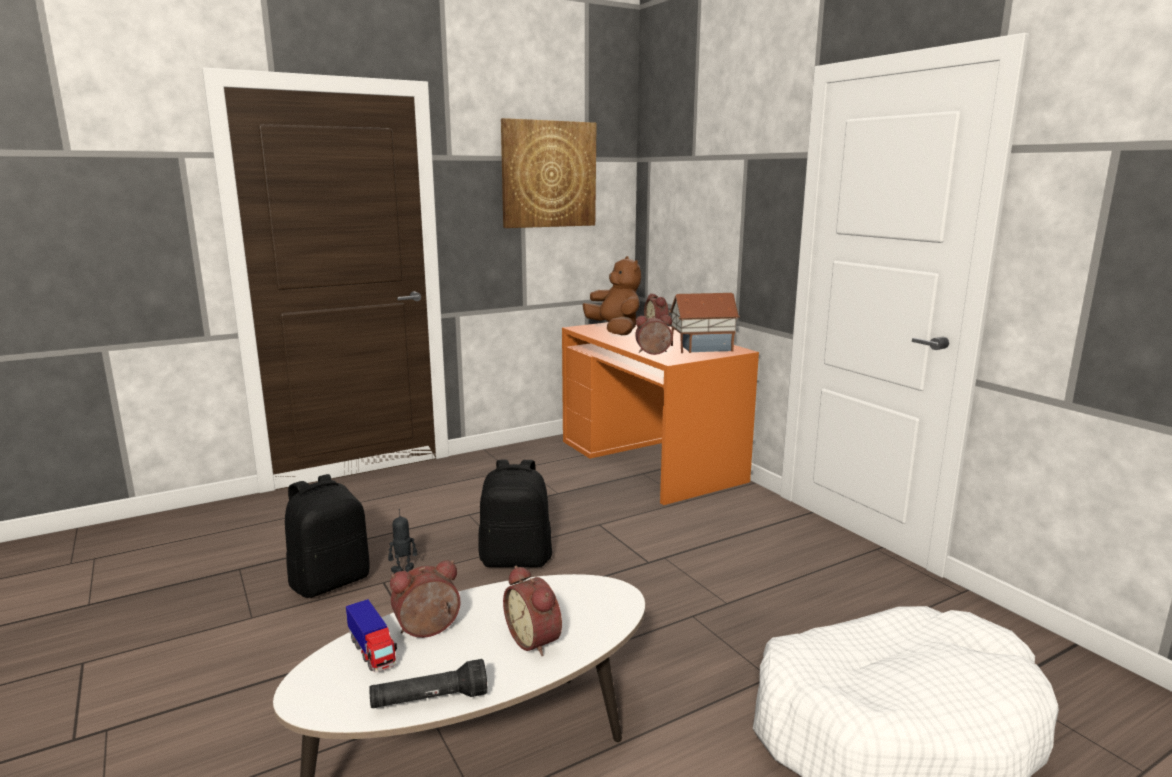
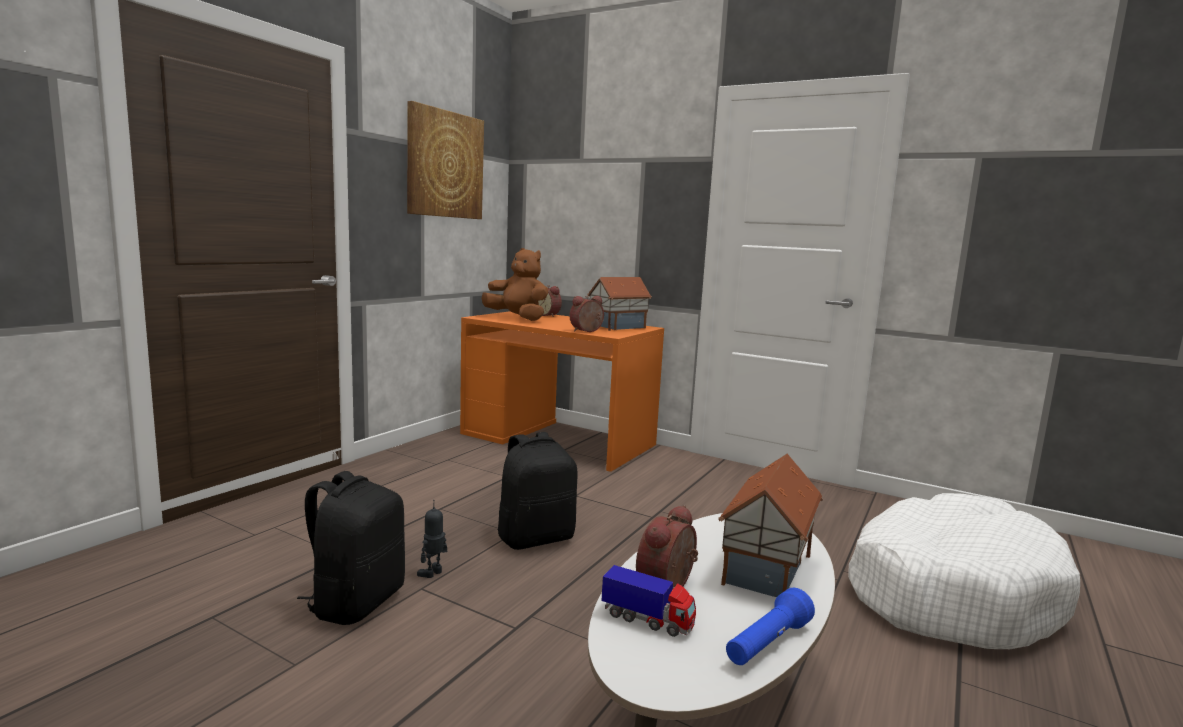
camera: 30 degrees left, 5 degrees down
(429, 700) = (767, 644): black flashlight -> blue flashlight
(536, 640) = (768, 570): alarm clock -> toy house

